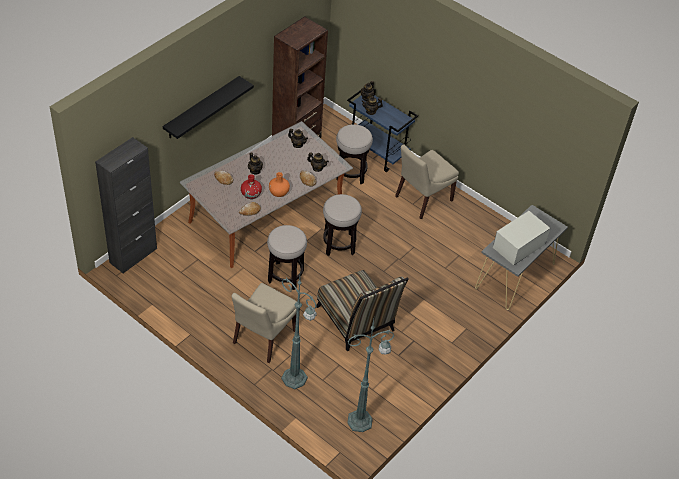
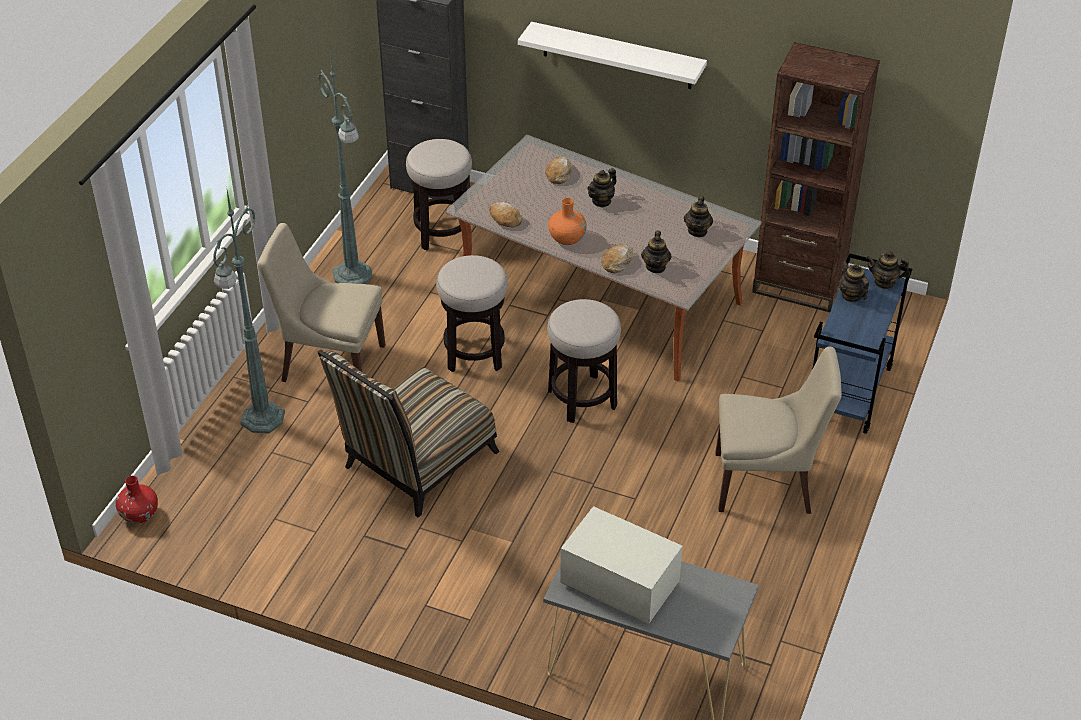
camera: 75 degrees right, 5 degrees down
(202, 108) = (617, 56): black shelf -> white shelf
(251, 195) = (543, 211): red vase -> red vase (139, 515)
(351, 173) = (766, 371): stool -> stool (442, 232)
(361, 421) = (202, 520): green floor lamp -> green floor lamp (353, 276)
(422, 199) = (767, 483): beige chair -> beige chair turned 150 degrees clockwise

